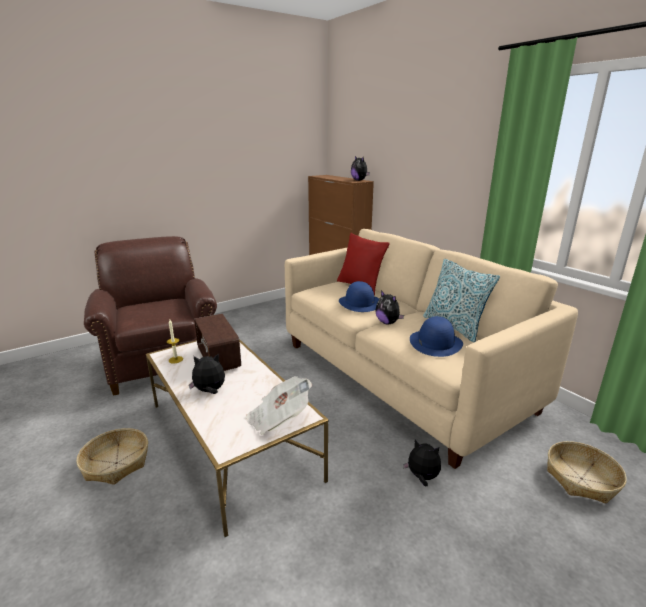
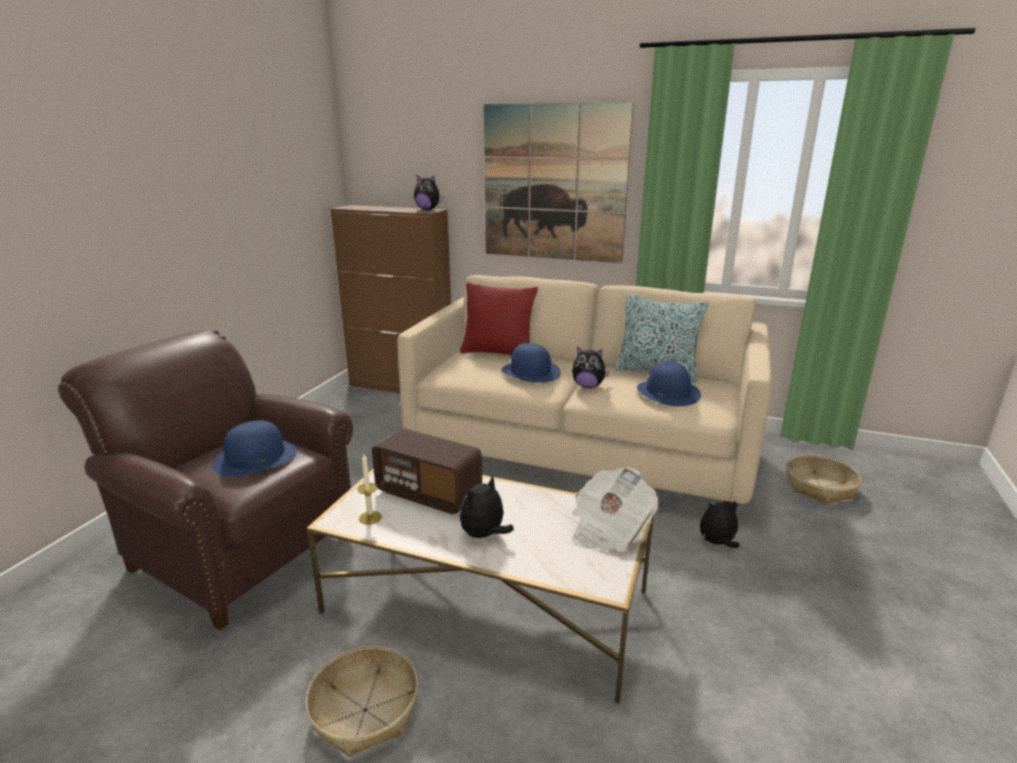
camera: 35 degrees left, 0 degrees up
(160, 310) = (256, 457): none -> blue hat
(437, 166) = (554, 184): none -> picture

